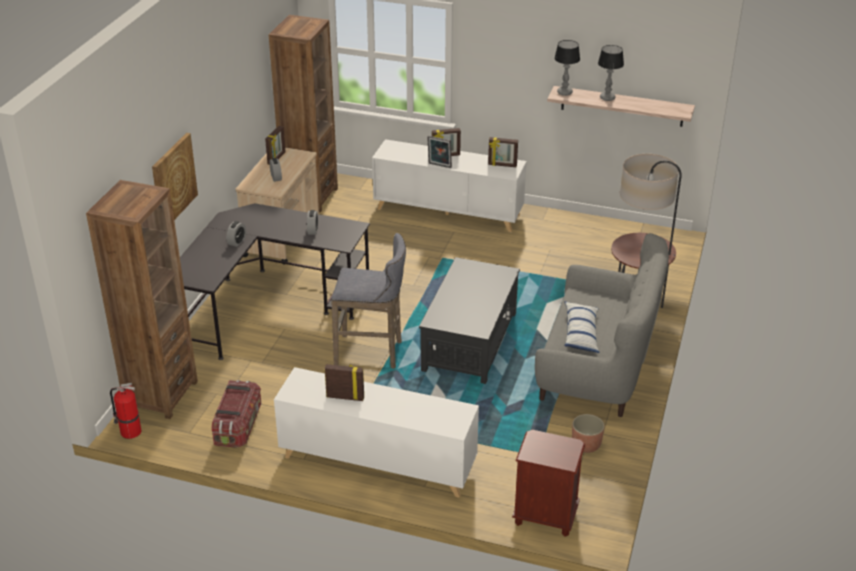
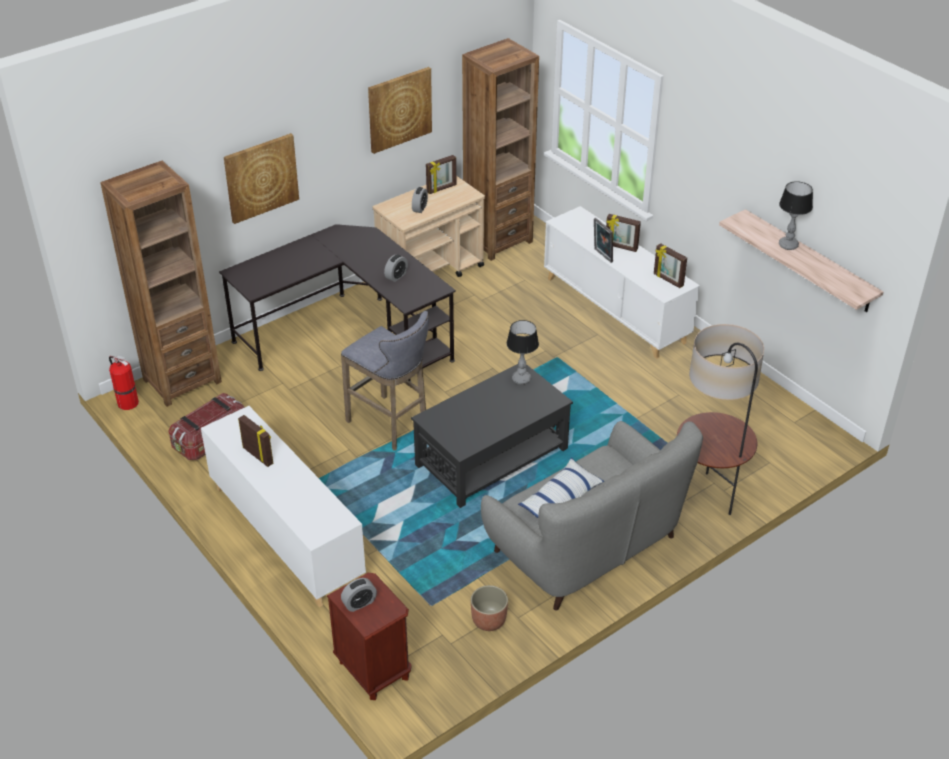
camera: 35 degrees right, 5 degrees up
(237, 242) = (320, 260): alarm clock -> alarm clock (359, 603)
(240, 94) = (399, 109): none -> picture
(564, 92) = (747, 221): table lamp -> table lamp (521, 379)

